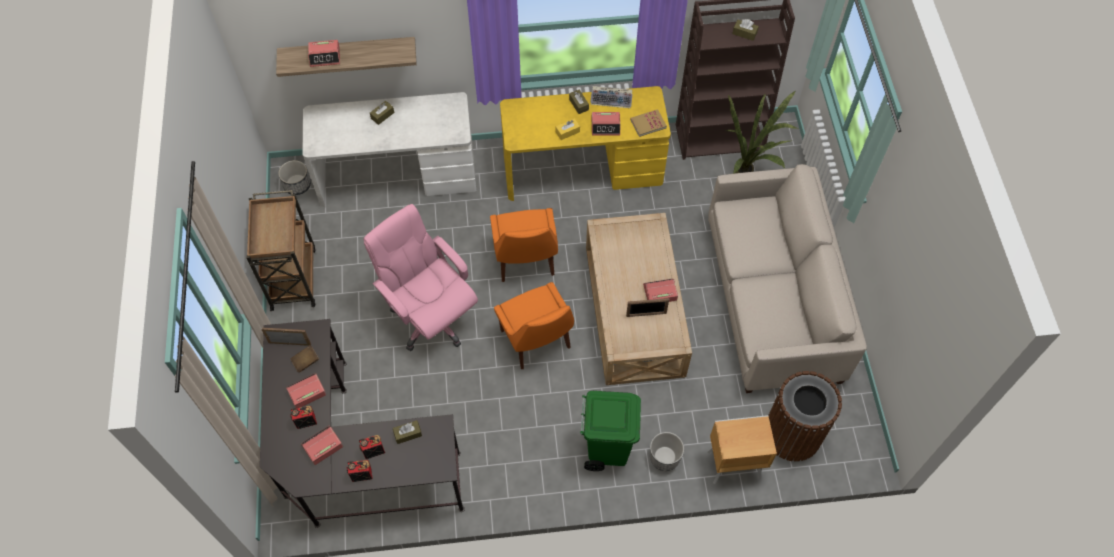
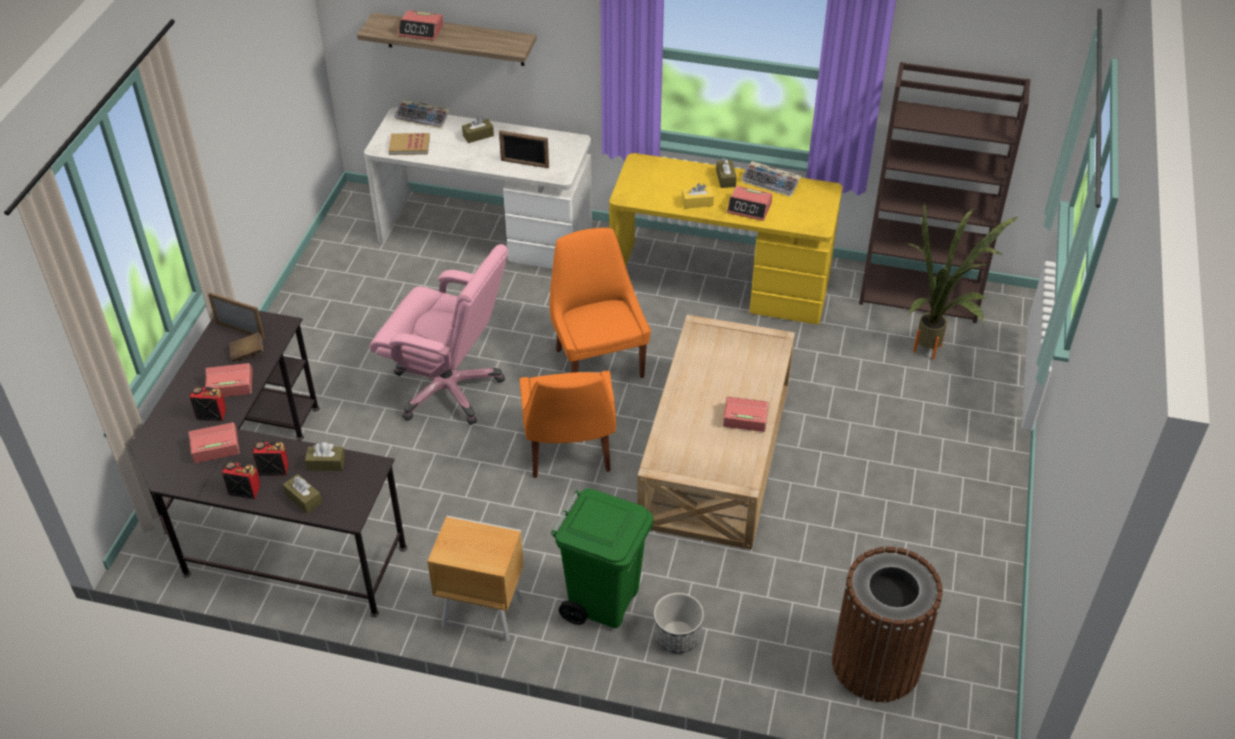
camera: 20 degrees right, 15 degrees down
(293, 277) = (306, 304): brown cart -> none
(297, 185) = (362, 214): planter -> none
(333, 110) = (423, 118): none -> keyboard
(431, 317) = (448, 388): pink office chair -> pink office chair turned 135 degrees clockwise
(525, 261) = (598, 361): orange chair -> orange chair turned 150 degrees clockwise
(646, 314) = (715, 437): picture frame -> picture frame (524, 164)
(648, 124) = (806, 218): book -> book (409, 145)
(732, 464) = (770, 675): brown nightstand -> brown nightstand (481, 613)
(744, 33) = (961, 122): brown tissue box -> brown tissue box (303, 498)
(773, 300) = (916, 493): beige sofa -> none

